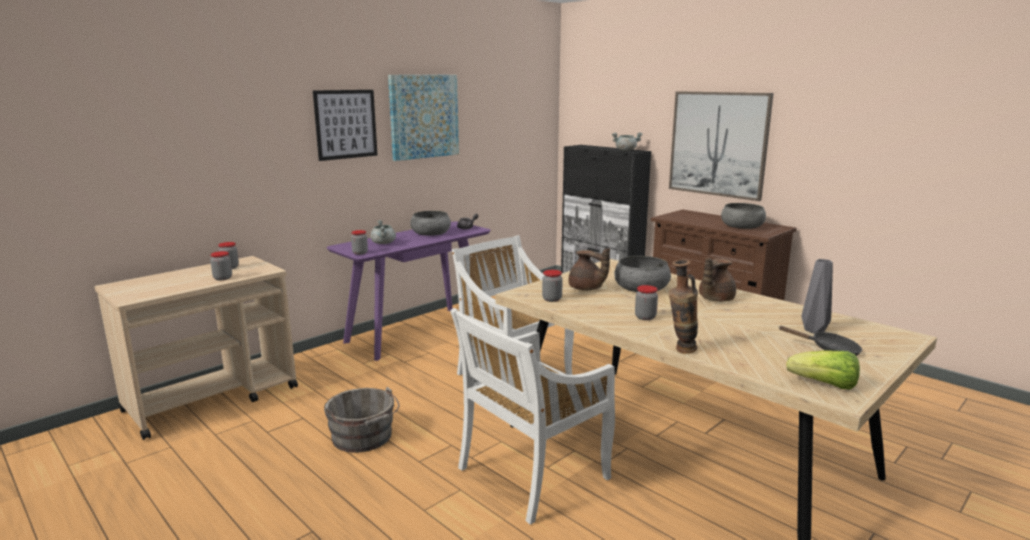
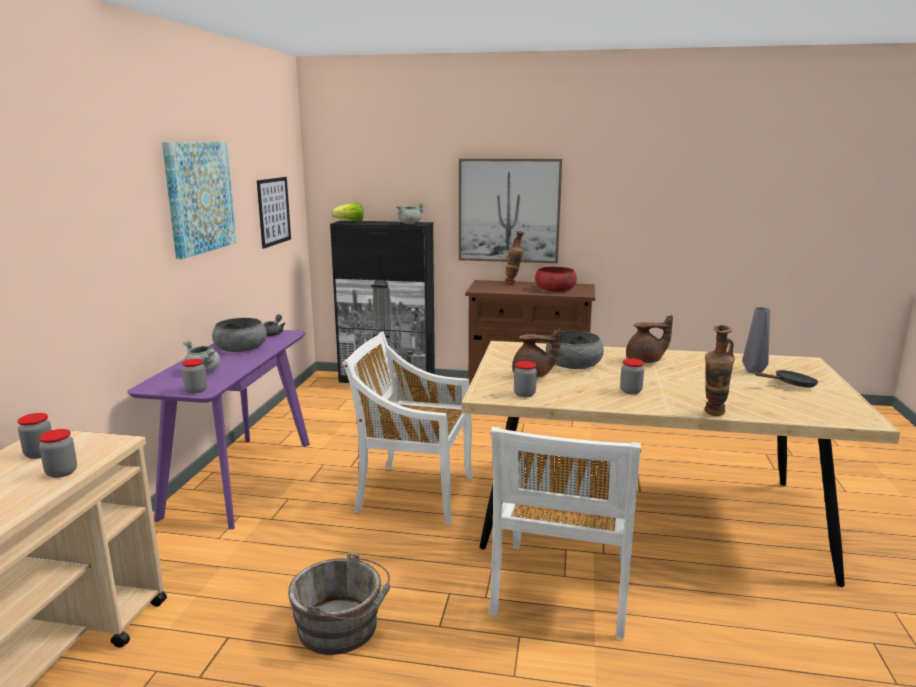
camera: 35 degrees left, 0 degrees up
(346, 124) = (125, 214): picture -> picture (274, 211)
(711, 217) = (513, 284): none -> vase
(714, 299) = (645, 361): brown teapot -> brown teapot turned 105 degrees counterclockwise
(742, 226) = (555, 289): grey bowl -> red bowl
(824, 385) = (840, 413): lettuce -> lettuce (350, 221)

